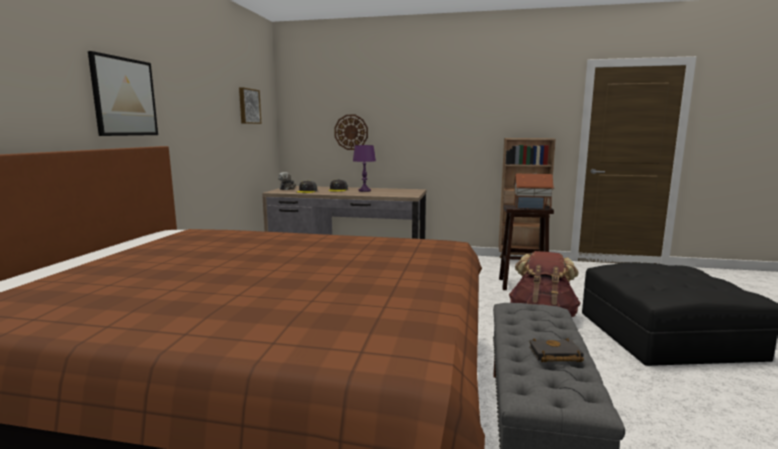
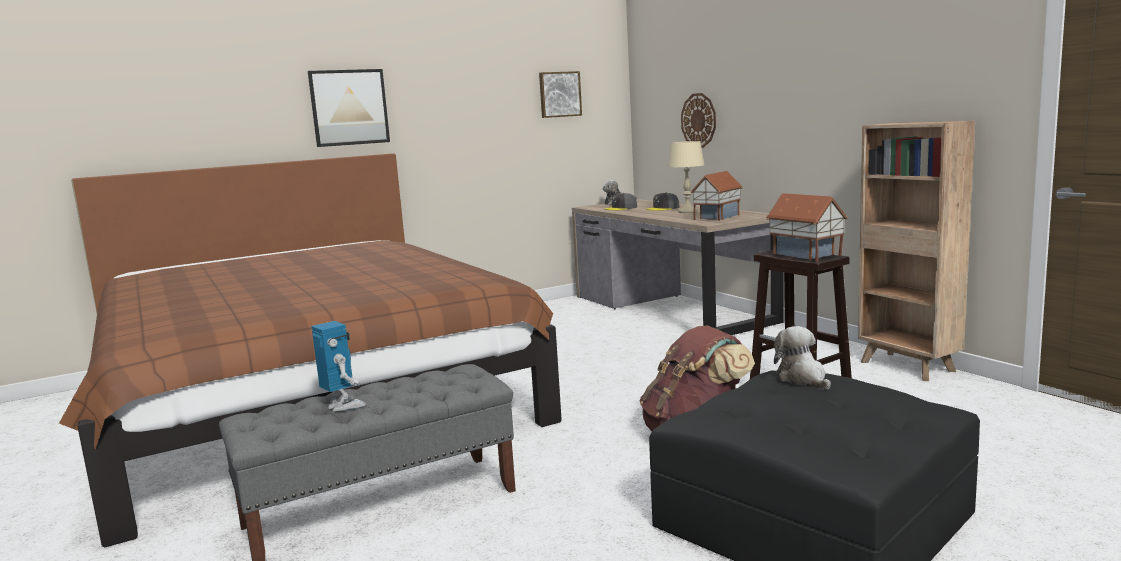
camera: 50 degrees right, 0 degrees up
(364, 191) = (687, 211): purple table lamp -> beige table lamp
(398, 192) = (716, 217): none -> toy house
(554, 355) = (343, 406): black book -> toy robot
(624, 267) = (803, 379): none -> plush toy

